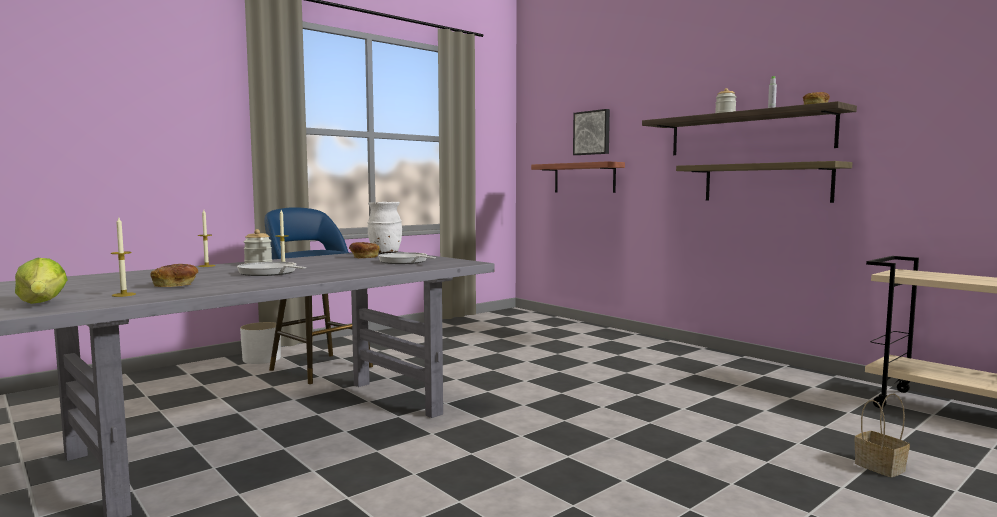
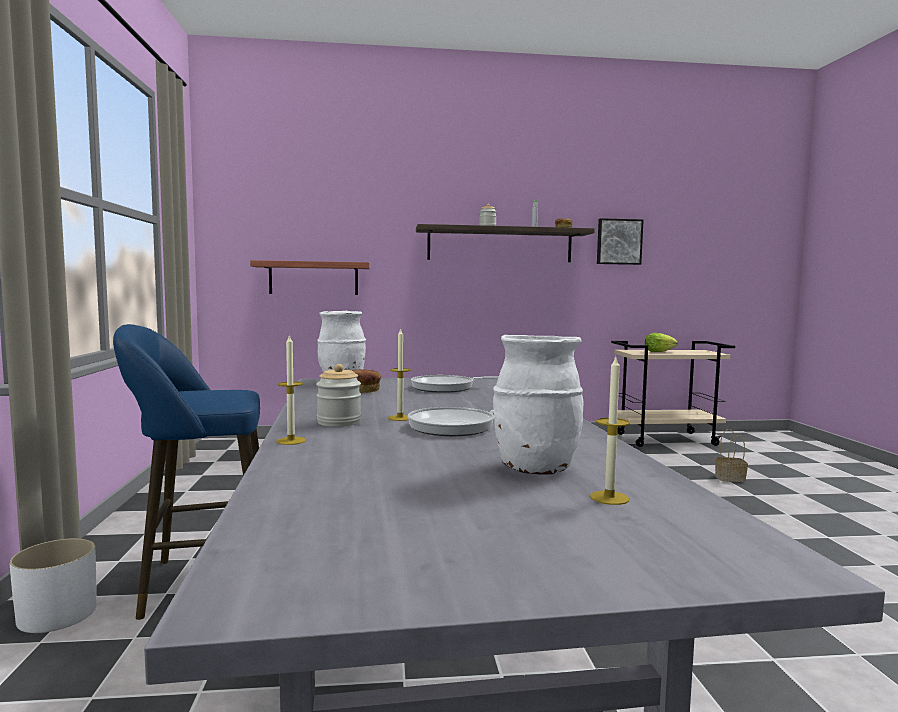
camera: 55 degrees left, 0 degrees up
(42, 303) = (674, 550): lettuce -> lettuce (658, 352)
(176, 286) = (535, 469): bread -> white vase
(592, 133) = (324, 229): picture -> picture (619, 242)
(766, 183) = (516, 287): shelf -> none

